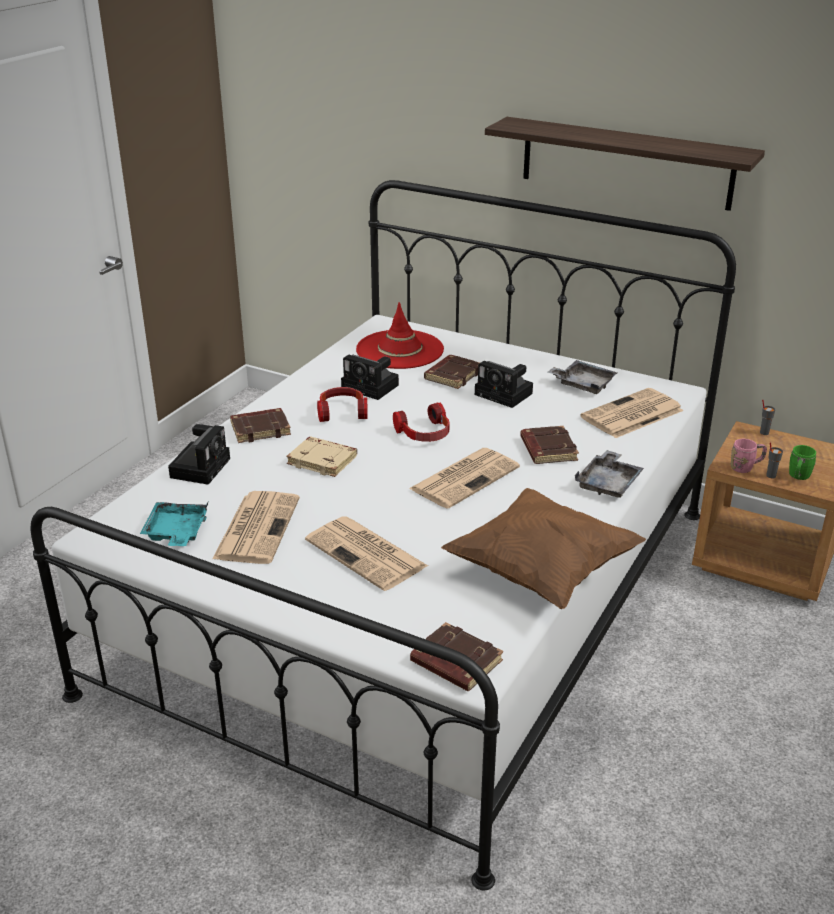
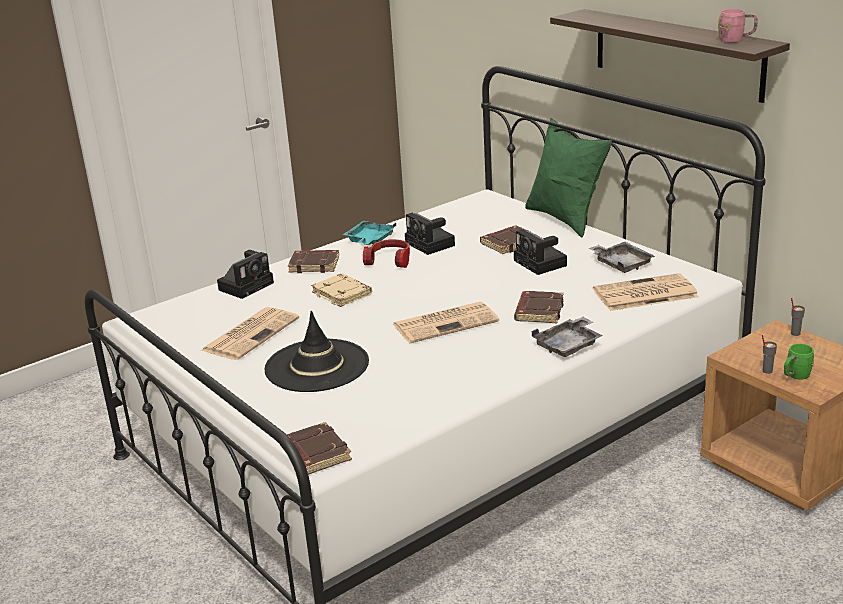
camera: 25 degrees right, 5 degrees down
(176, 533) = (190, 328): turquoise tray -> turquoise tray (369, 240)
(368, 554) = (317, 366): newspaper -> black hat
(400, 350) = (481, 219): red hat -> none
(424, 434) = (443, 285): headphones -> none
(487, 340) = (566, 219): none -> green pillow
(541, 571) = (445, 402): brown pillow -> none
(746, 467) = (748, 360): pink mug -> pink mug (736, 40)

